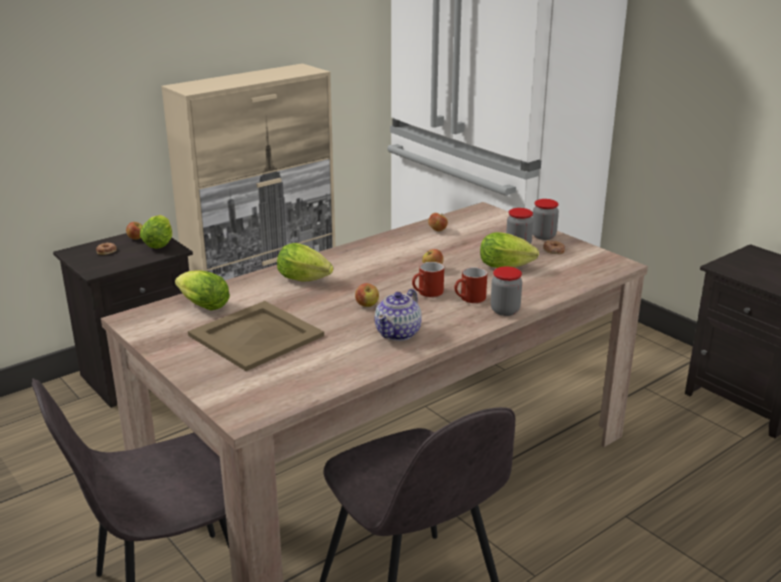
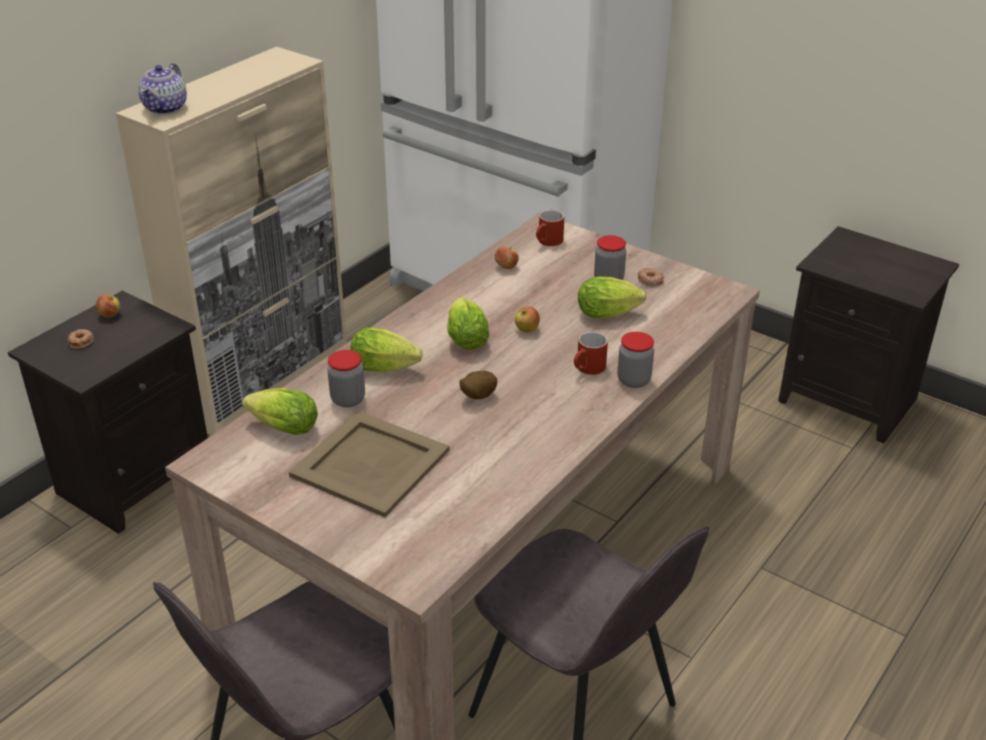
camera: 15 degrees left, 10 degrees up
(160, 243) = (145, 318): lettuce -> lettuce (465, 337)
(367, 305) = (477, 396): apple -> potato
(398, 333) = (531, 432): teapot -> teapot (166, 108)
(427, 293) = (537, 368): red mug -> red mug (548, 242)
(543, 236) = (630, 260): jar -> jar (348, 399)

